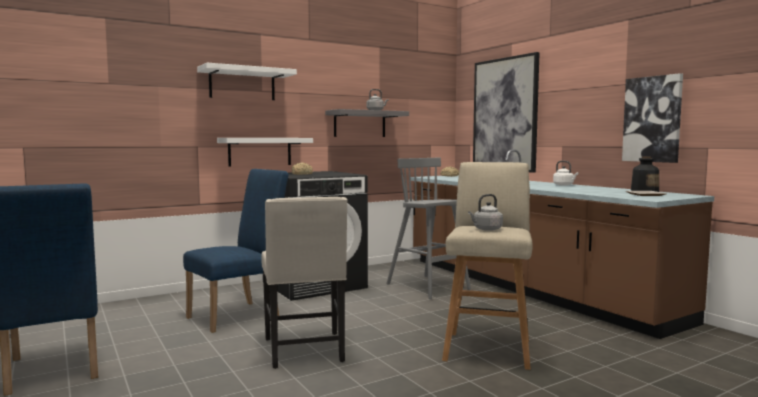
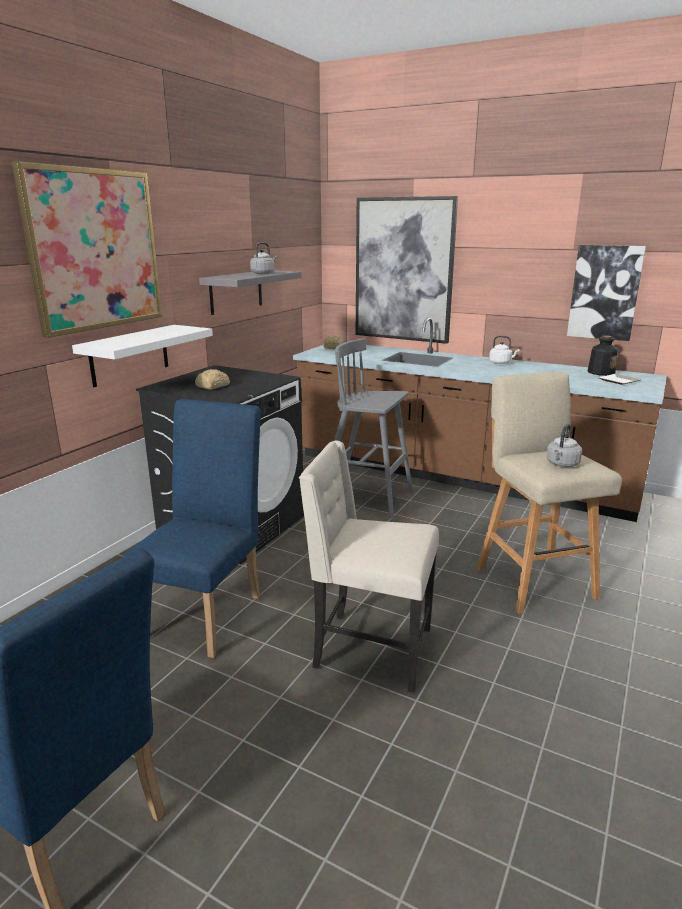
camera: 30 degrees left, 15 degrees up
(242, 84) = (95, 250): white shelf -> picture
(305, 351) = (370, 649): beige chair -> beige chair turned 150 degrees clockwise

